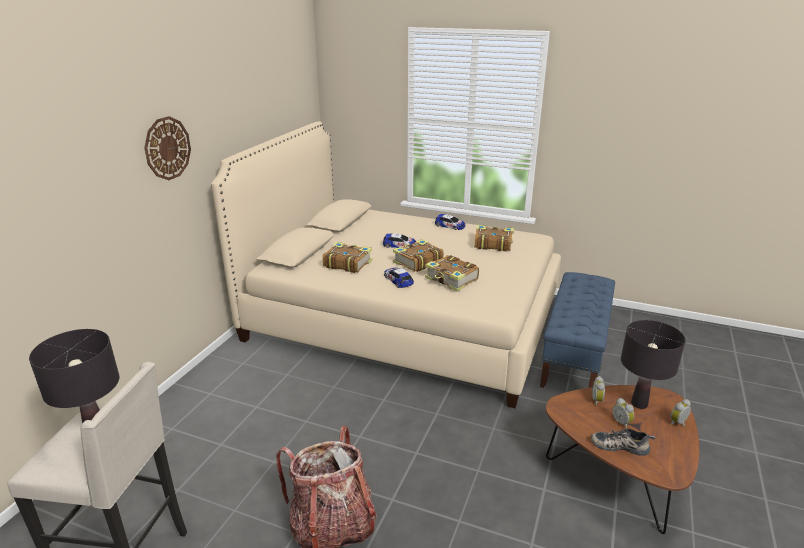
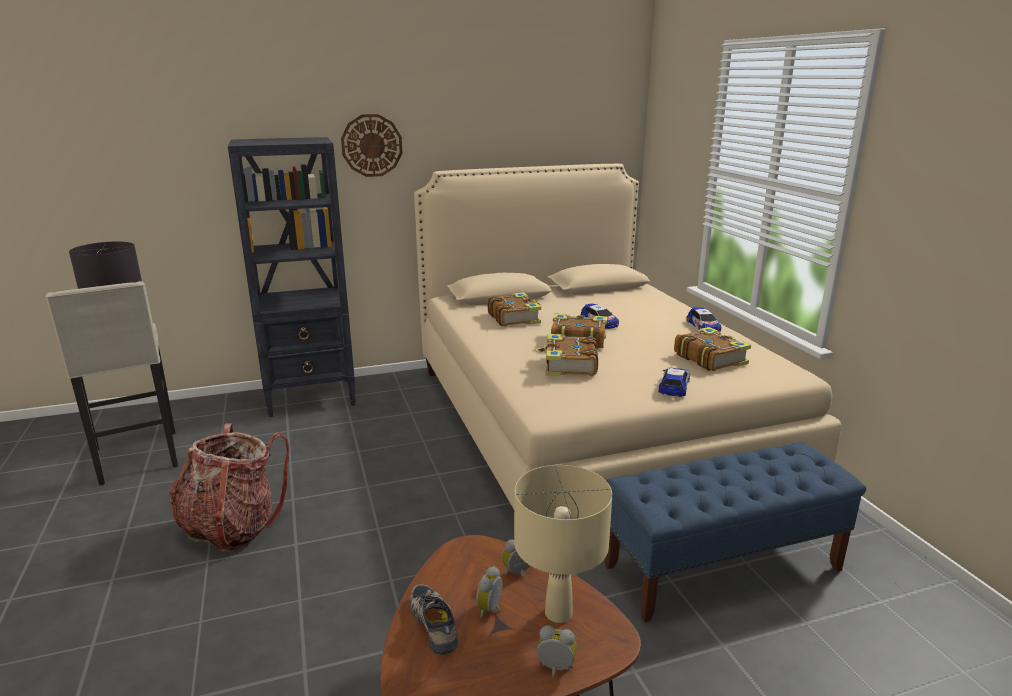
camera: 50 degrees right, 5 degrees down
(183, 410) = (312, 397): none -> black bookcase
(398, 280) = (522, 346): toy car -> toy car (674, 386)
(639, 404) = (559, 613): black table lamp -> beige table lamp

